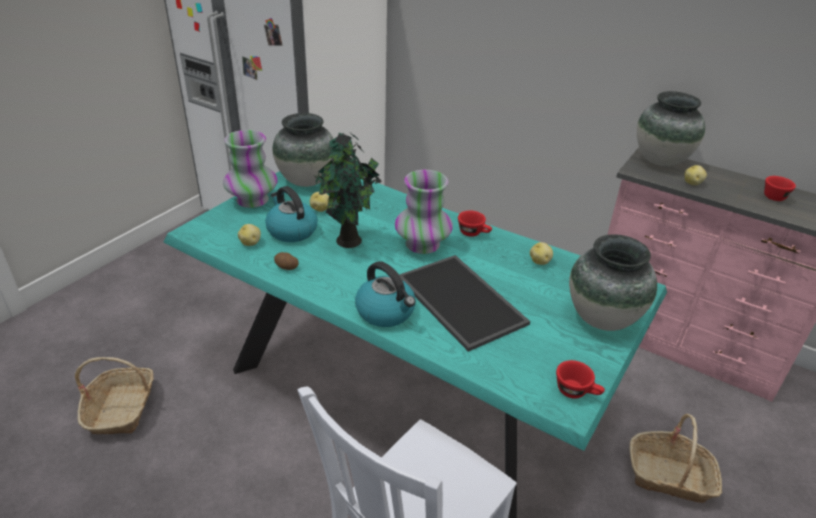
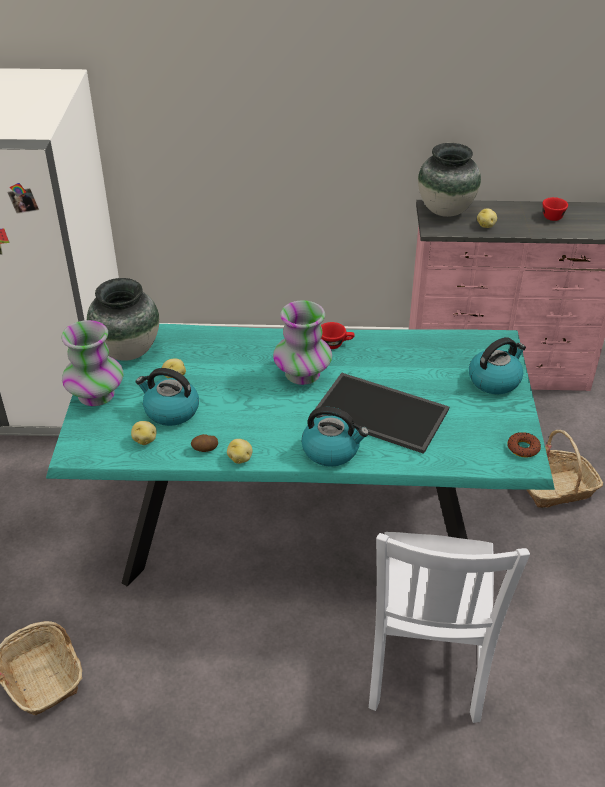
camera: 30 degrees left, 5 degrees up
(349, 242) = (236, 399): potted plant -> none
(540, 261) = (411, 348): potato -> potato (240, 458)
(577, 392) = (523, 448): red cup -> donut
(601, 318) = (494, 380): vase -> kettle

